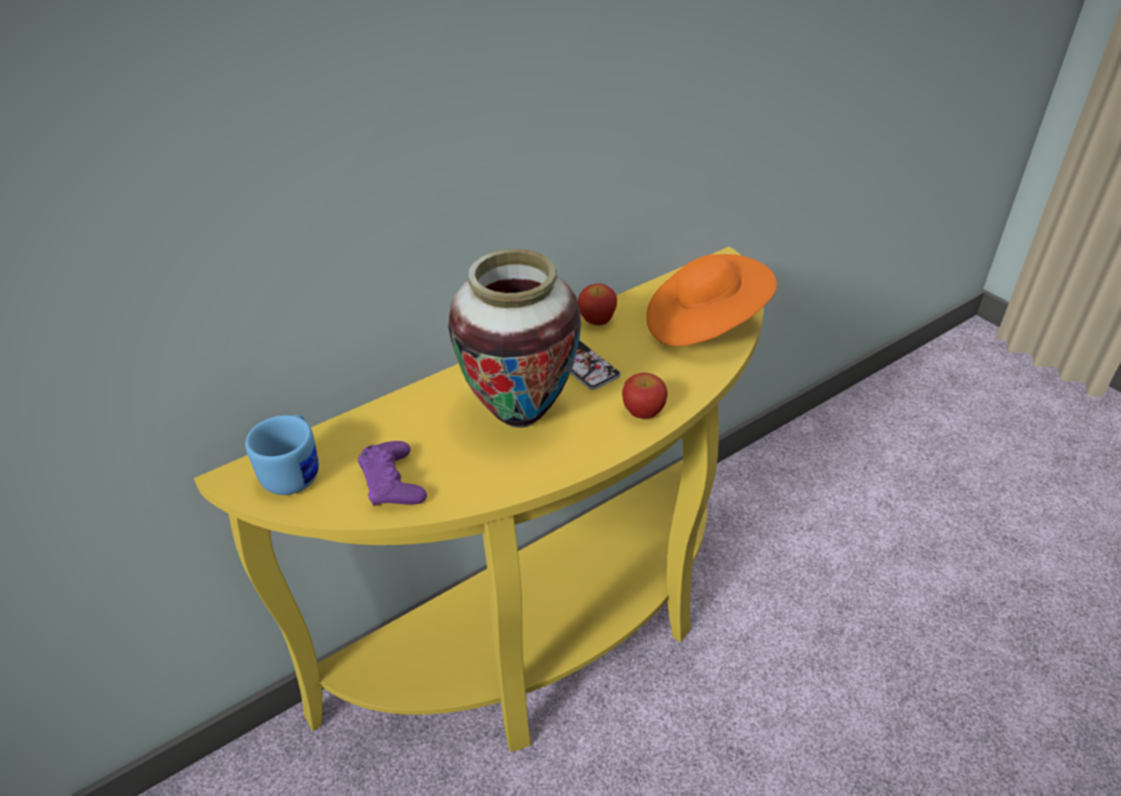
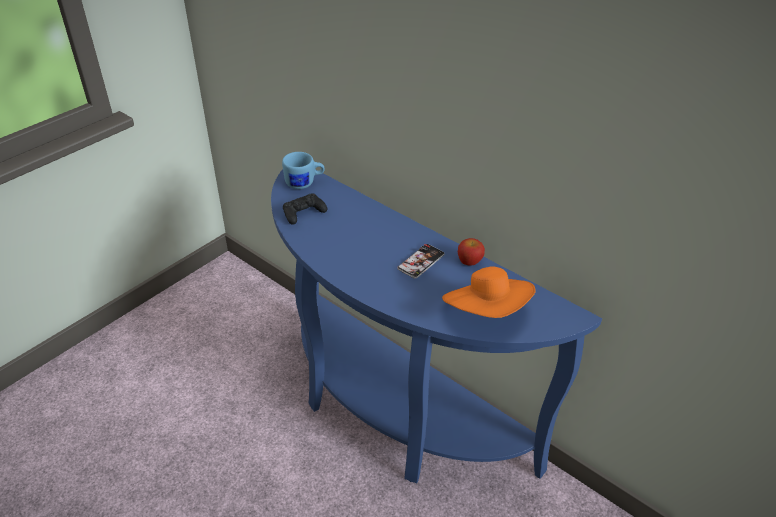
camera: 75 degrees right, 0 degrees up
(392, 482) = (303, 213): purple game controller -> black game controller
(520, 415) = (366, 245): vase -> none
(557, 636) = (390, 410): yellow console table -> blue console table
(643, 412) = (384, 292): apple -> none

